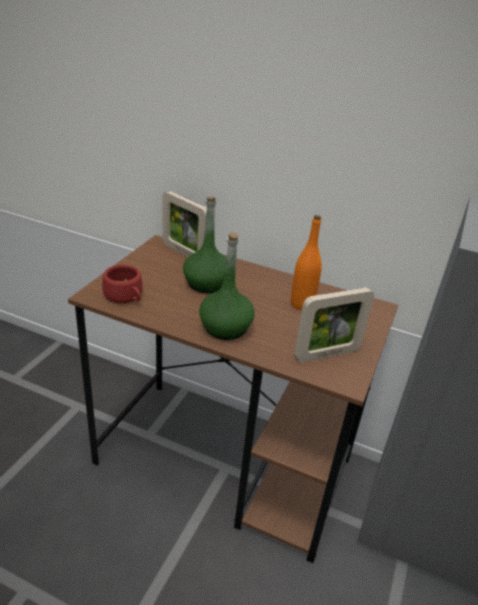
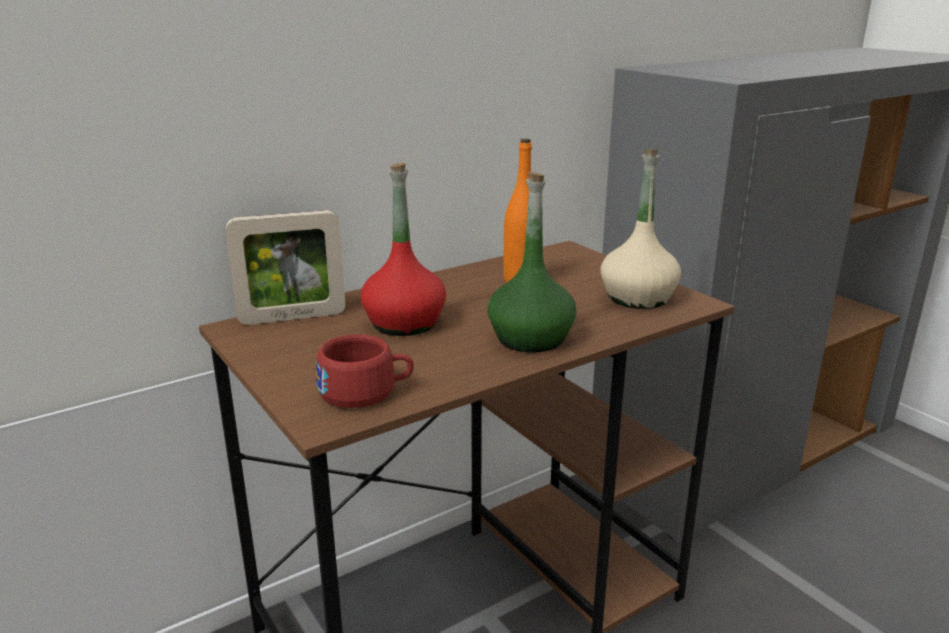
camera: 55 degrees left, 10 degrees down
(206, 284) = (404, 323): green bottle -> red bottle
(327, 354) = (637, 298): picture frame -> beige bottle

